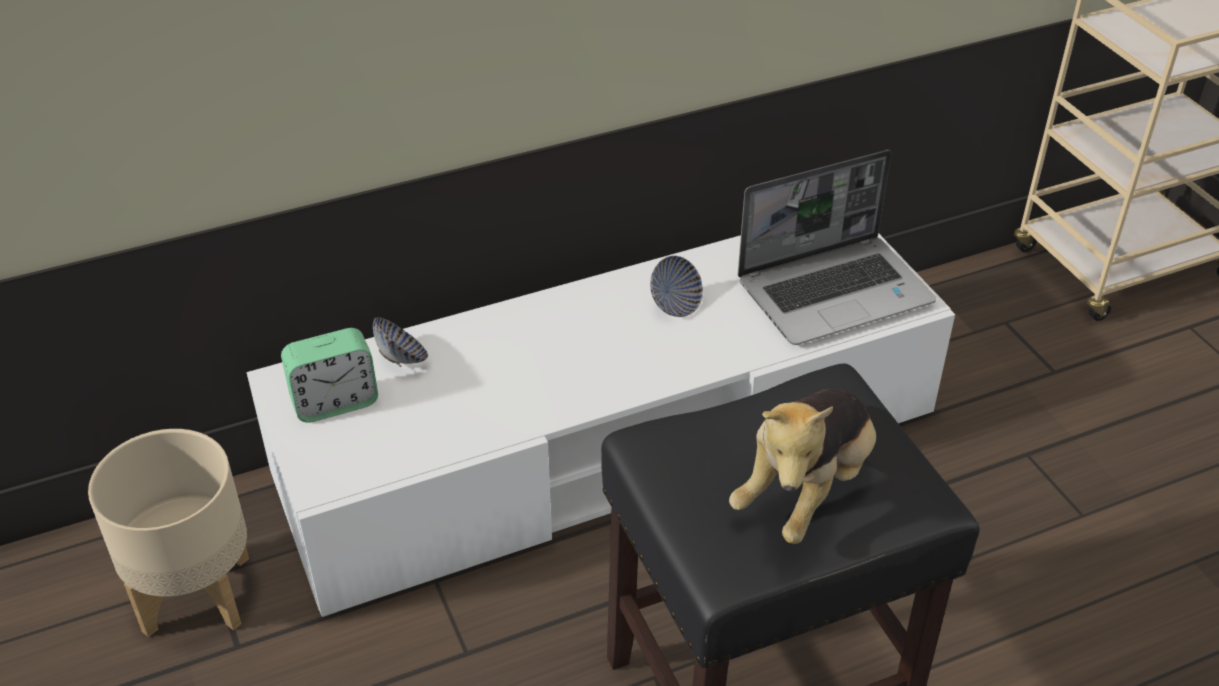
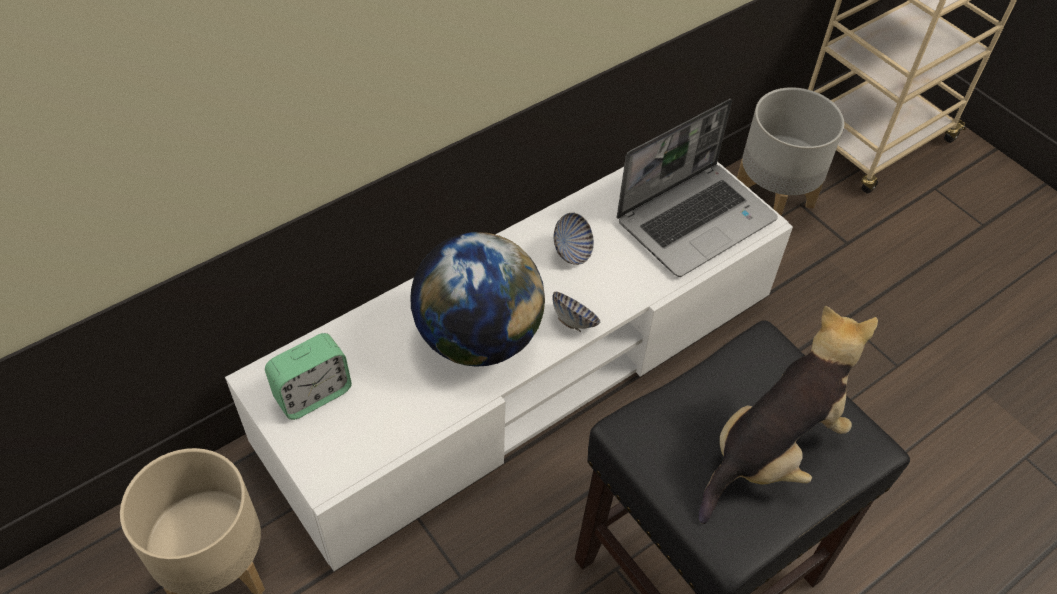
camera: 15 degrees left, 10 degrees up
(402, 358) = (358, 340): bowl -> bowl (574, 321)
(537, 374) = (478, 337): none -> globe
(806, 489) = (772, 451): plush toy -> plush toy turned 150 degrees counterclockwise
(969, 313) = (772, 200): none -> grey planter

